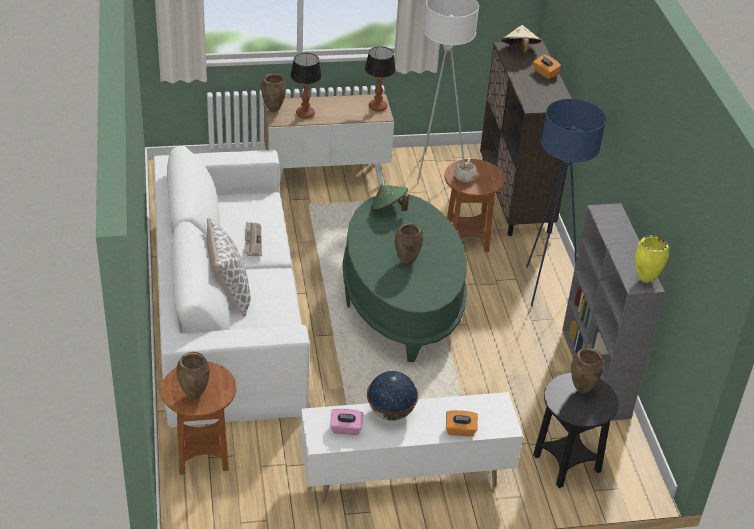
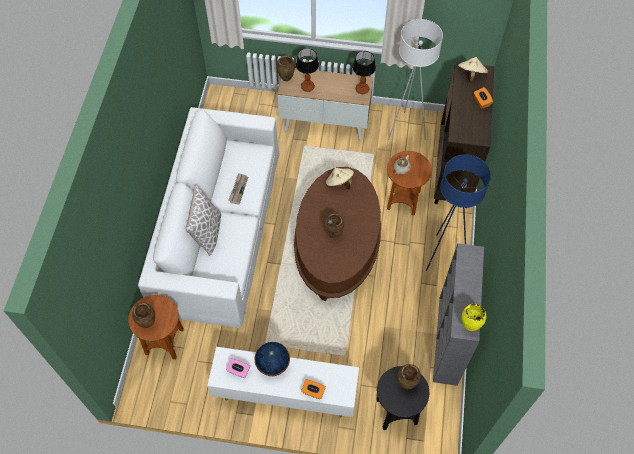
camera: 20 degrees right, 20 degrees up
(388, 209) = (339, 183): green hat -> beige hat
(401, 301) = (337, 246): green coffee table -> brown coffee table

